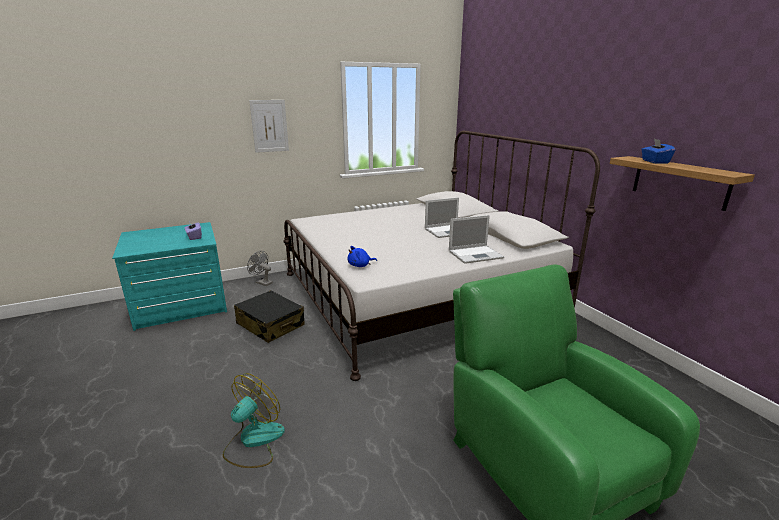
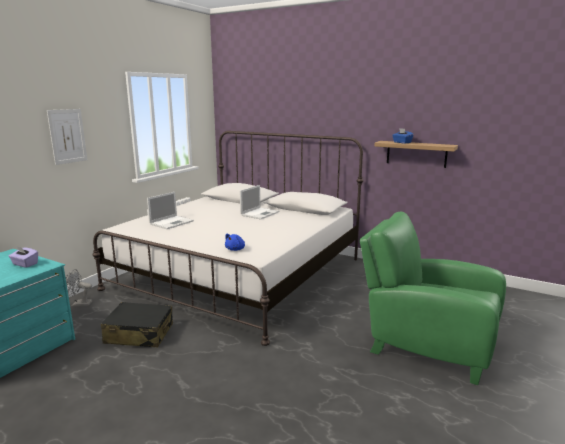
camera: 35 degrees left, 5 degrees down
(253, 441) = (241, 413): fan -> none
(476, 254) = (304, 224): laptop -> laptop (172, 222)

